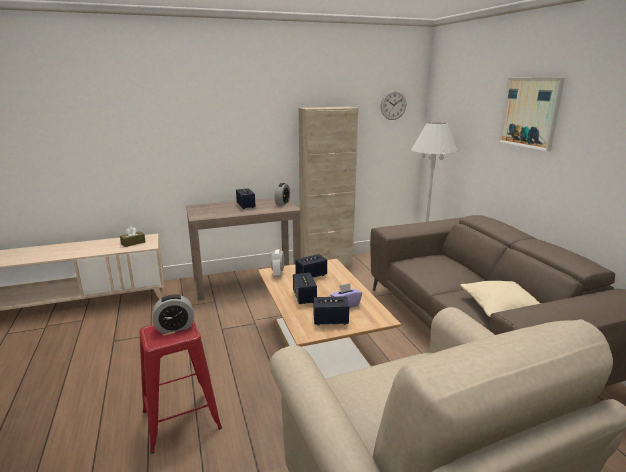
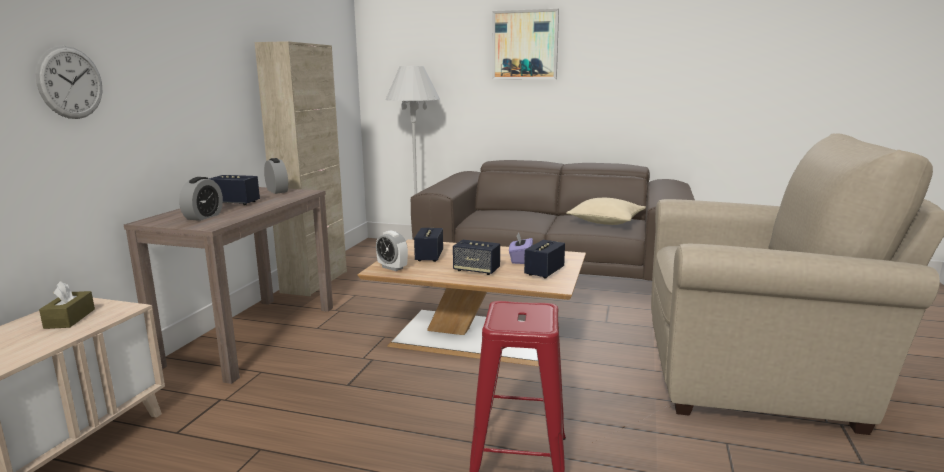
camera: 55 degrees left, 5 degrees down
(175, 327) = (514, 311): alarm clock -> alarm clock (203, 217)
(393, 105) = (334, 49): wall clock -> wall clock (70, 83)

